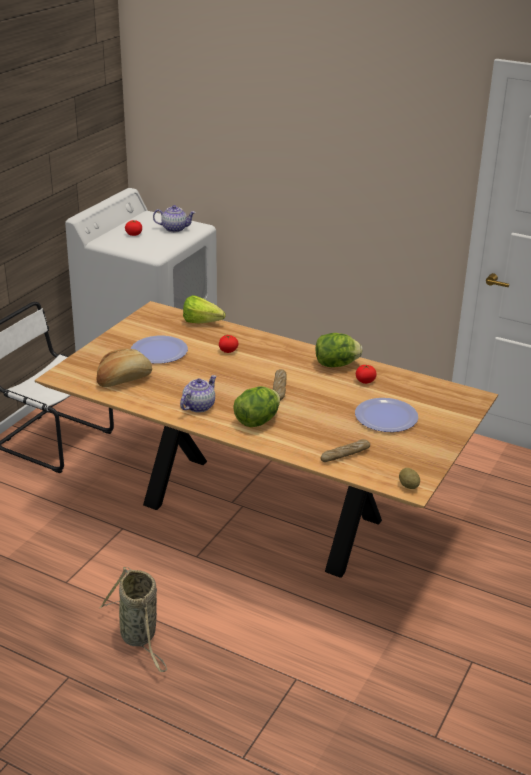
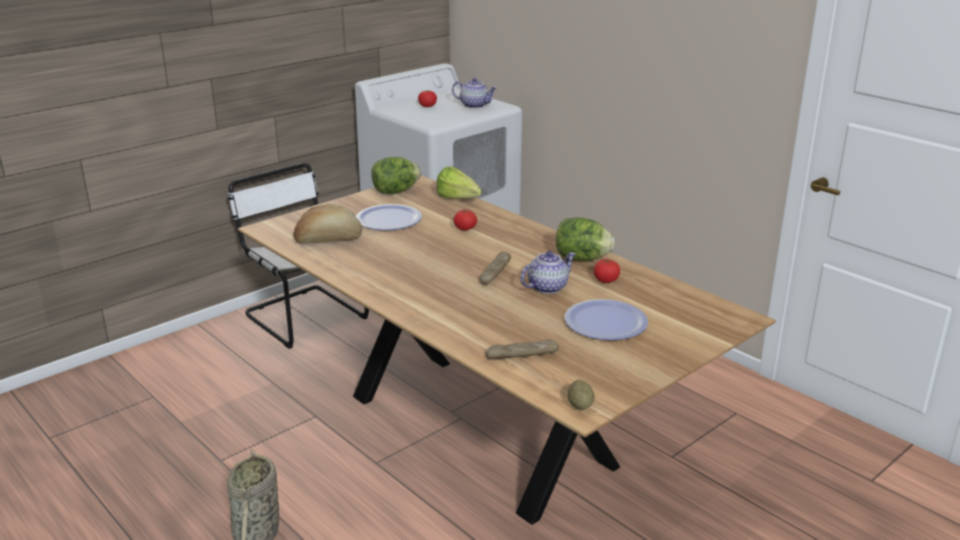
camera: 20 degrees right, 5 degrees down
(198, 406) = (387, 277): teapot -> teapot (547, 287)
(257, 421) = (442, 302): lettuce -> lettuce (395, 192)

